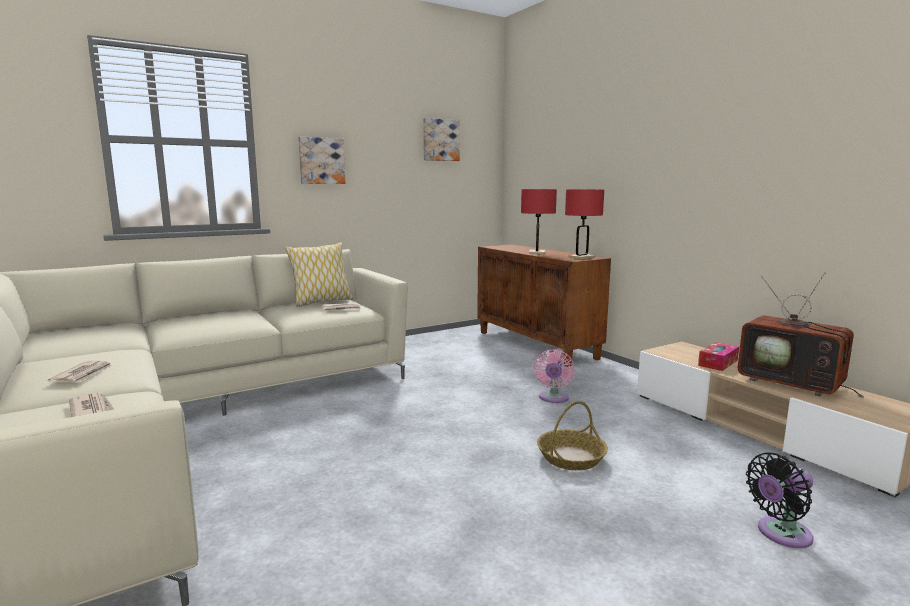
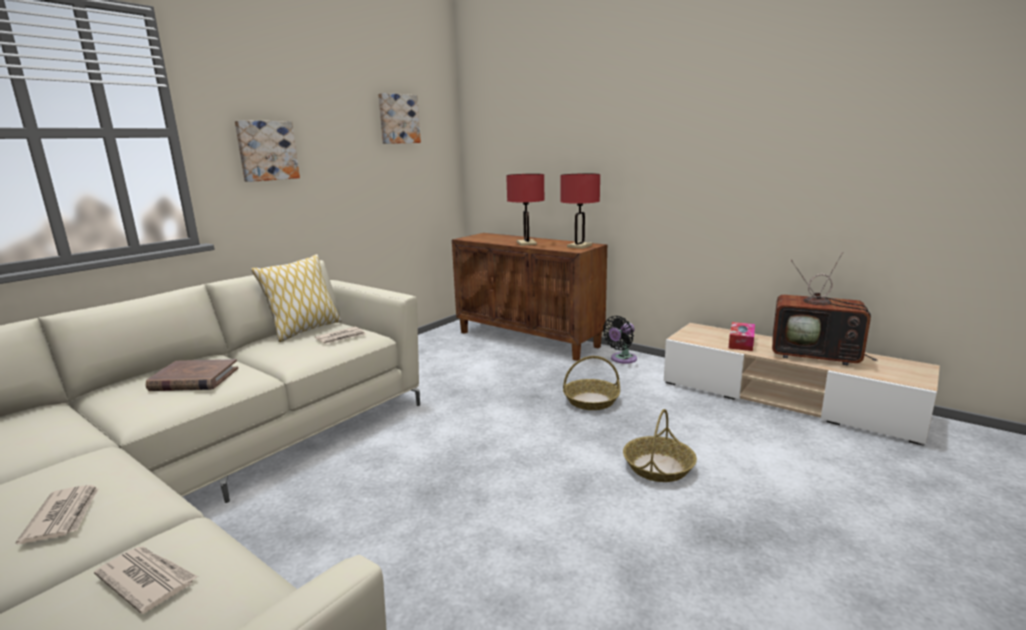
camera: 20 degrees left, 5 degrees up
(221, 320) = (194, 379): none -> brown book
(553, 398) = (591, 401): pink fan -> basket
(780, 534) = (879, 505): black fan -> black fan (621, 359)

